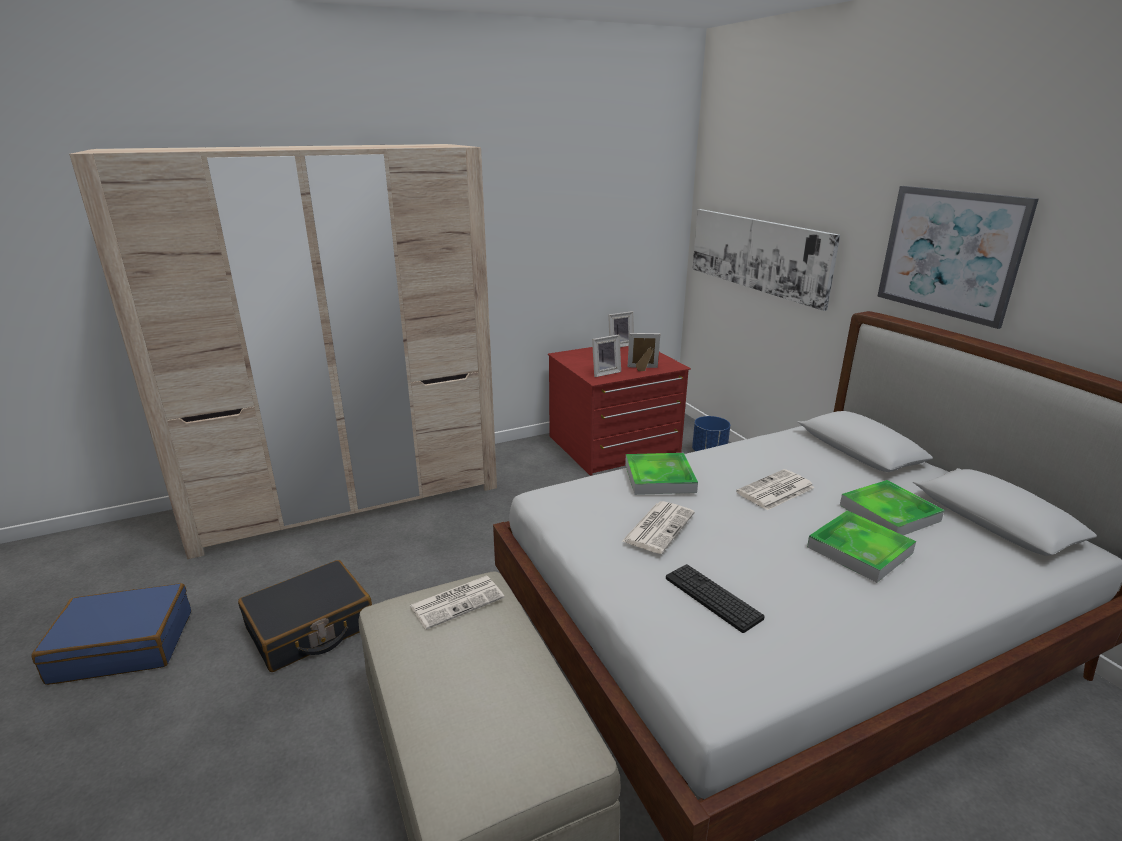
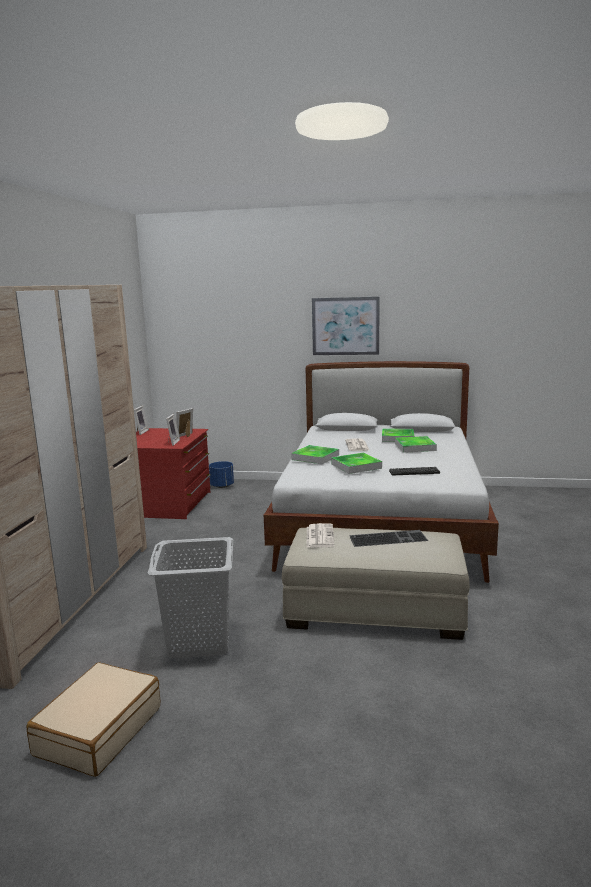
camera: 55 degrees left, 10 degrees down
(124, 645) = (98, 730): blue suitcase -> beige suitcase
(310, 627) = (198, 641): black suitcase -> grey laundry basket
(500, 678) = (388, 538): none -> keyboard
(658, 527) = (356, 466): newspaper -> tray
(757, 254) = (218, 350): picture -> none

